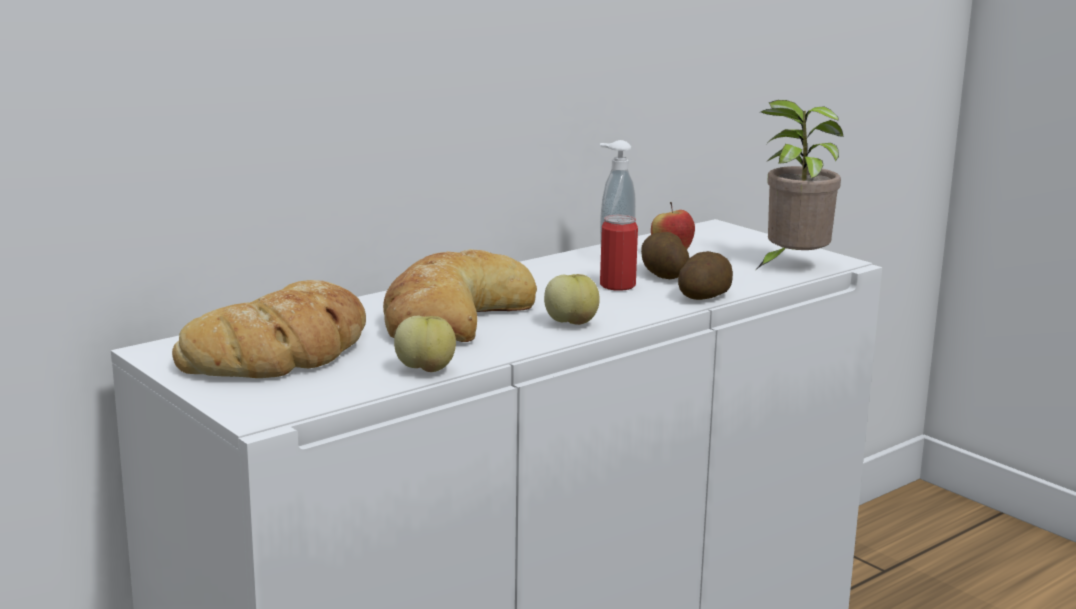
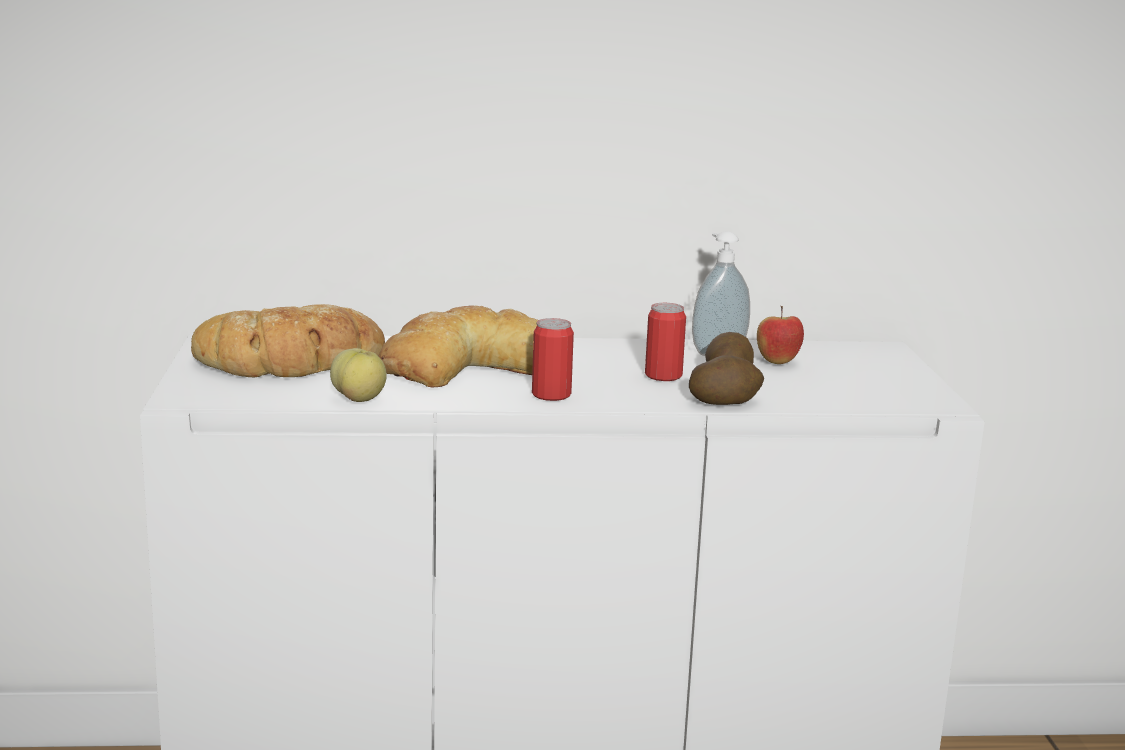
camera: 35 degrees right, 0 degrees up
(571, 323) = (551, 395): apple -> can
(792, 266) = (877, 398): potted plant -> none

